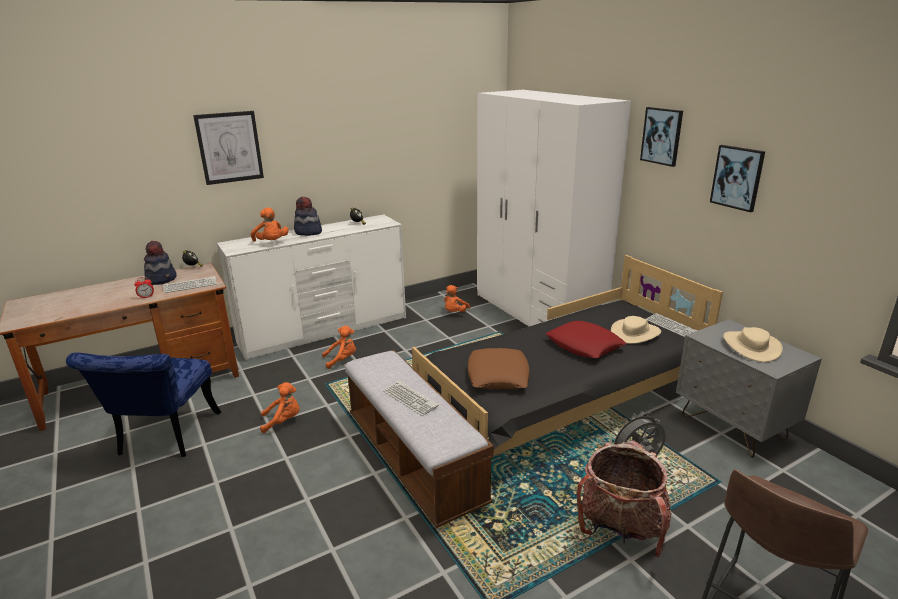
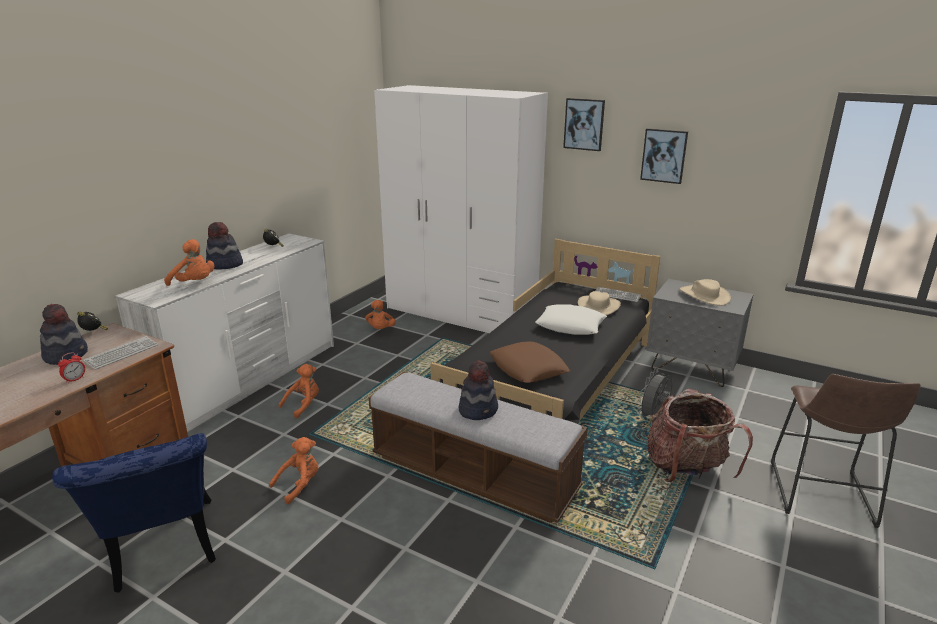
camera: 30 degrees left, 0 degrees up
(229, 147) = (120, 169): picture -> none
(410, 399) = (478, 410): keyboard -> hat
(584, 345) = (570, 326): red pillow -> white pillow

